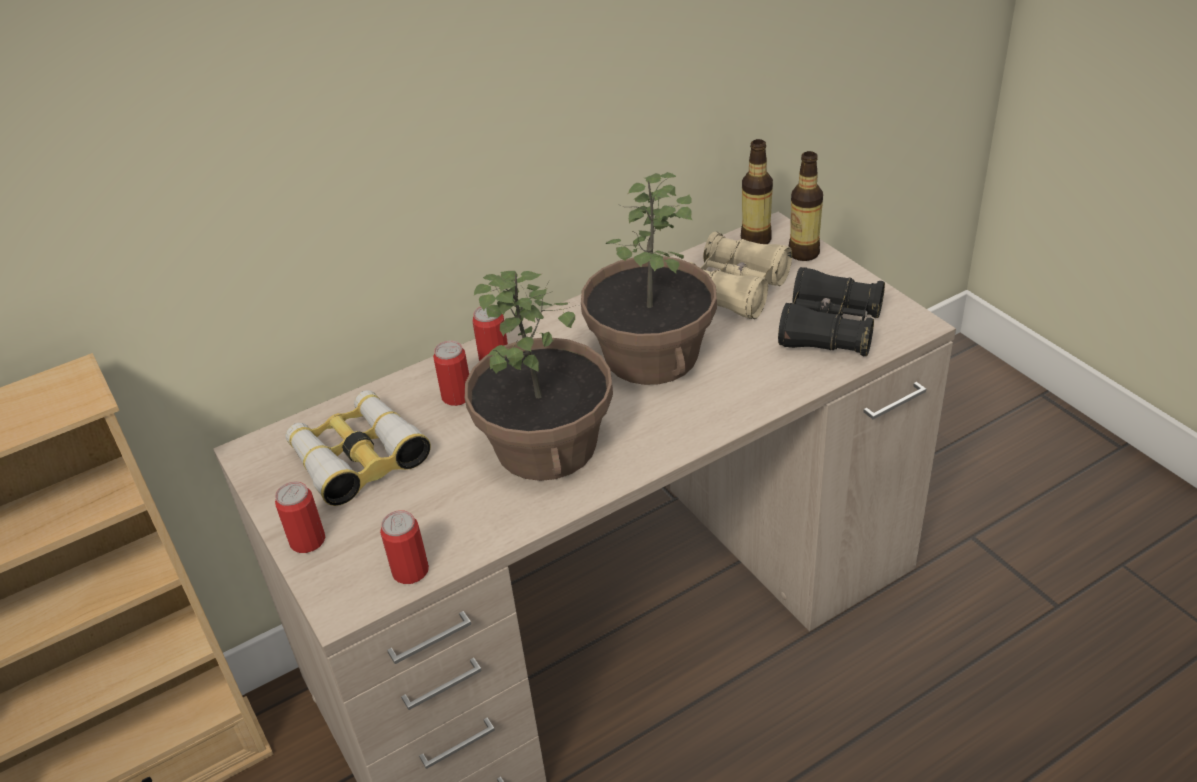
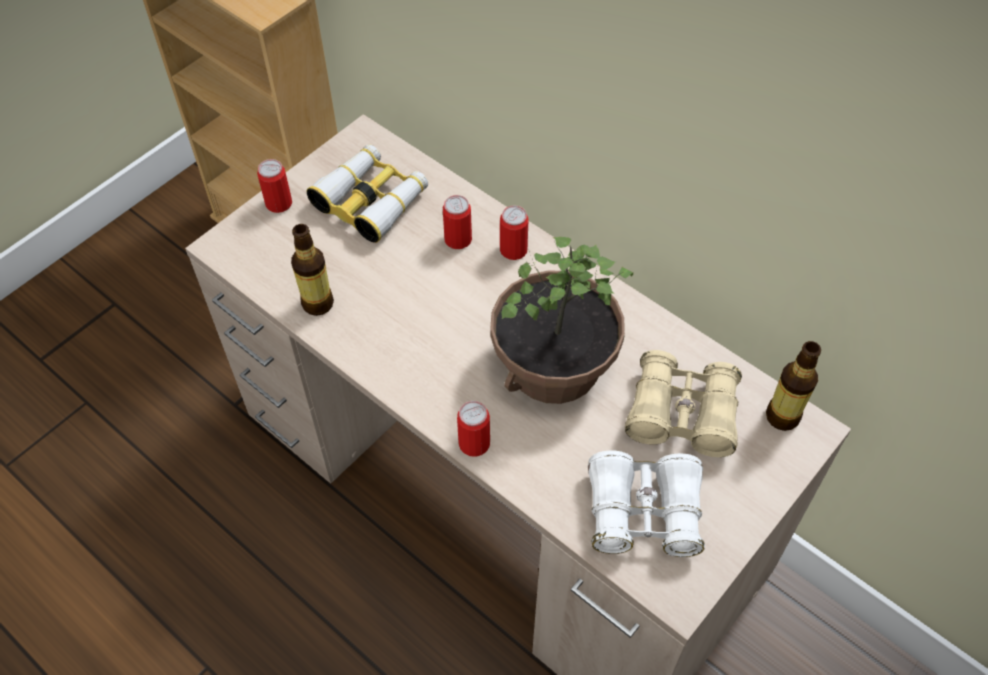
camera: 70 degrees right, 15 degrees up
(410, 571) = (259, 273): can -> can (474, 443)
(547, 445) = (412, 319): potted plant -> none
(803, 253) = (774, 467): bottle -> bottle (317, 303)
(830, 329) = (643, 513): black binoculars -> white binoculars

